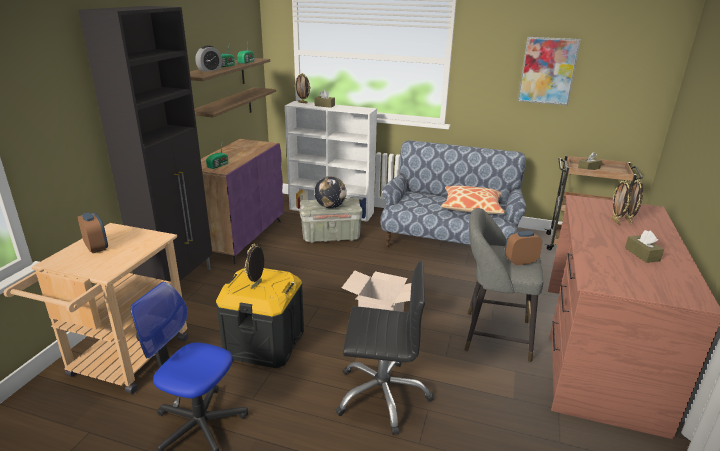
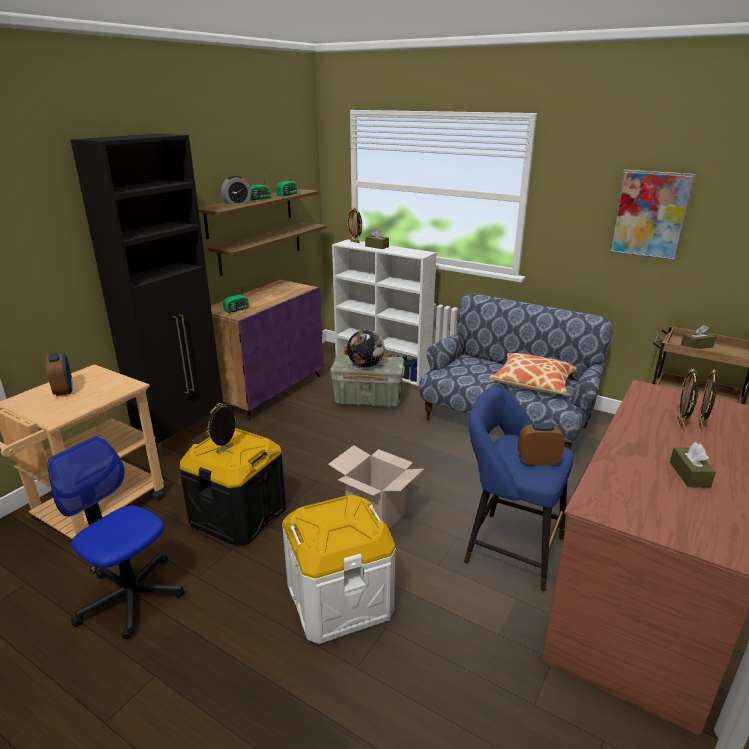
camera: 15 degrees right, 0 degrees up
(382, 395) = (339, 599): black office chair -> white storage box
(492, 335) = (508, 548): grey stool -> blue stool

